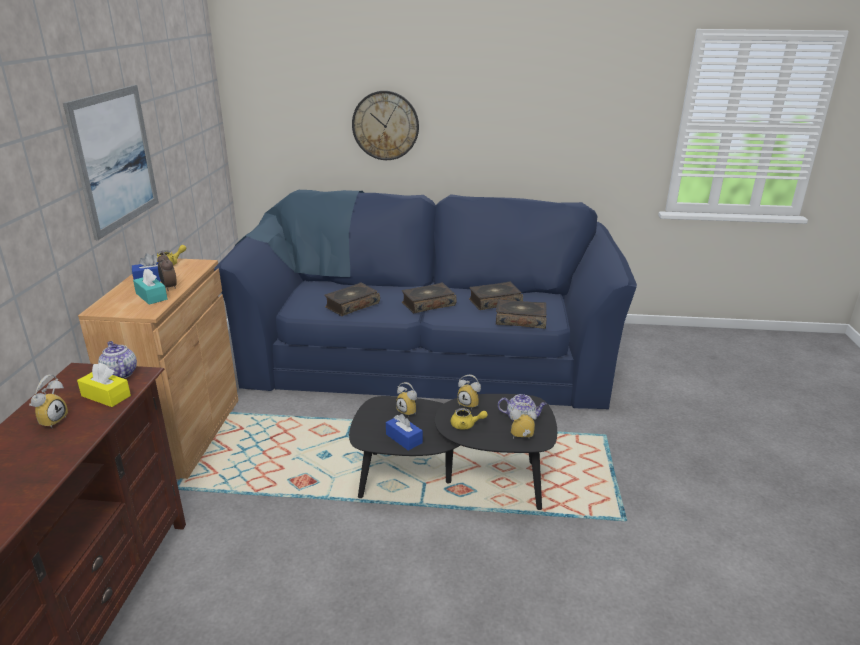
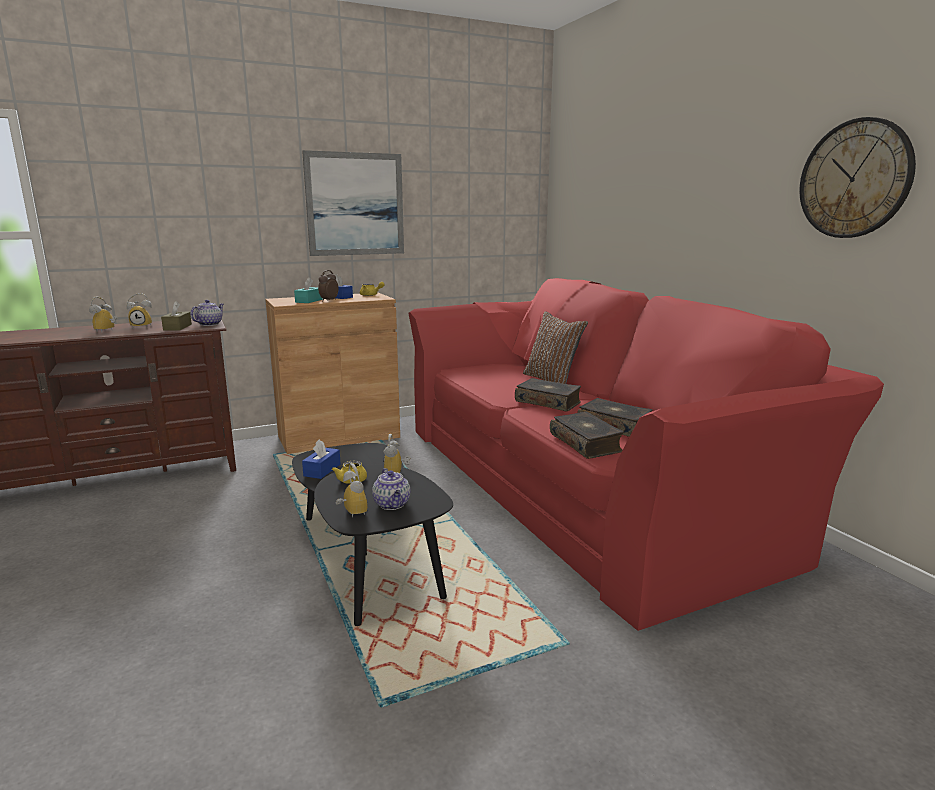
camera: 60 degrees right, 10 degrees down
(106, 396) = (177, 327): yellow tissue box -> brown tissue box
(351, 305) = (495, 382): book -> none
(370, 286) = (552, 381): none -> brown pillow
(385, 125) = (650, 215): wall clock -> wall clock (854, 179)
(409, 411) = (372, 461): alarm clock -> alarm clock (107, 331)
(426, 355) = (580, 481): blue sofa -> red sofa

